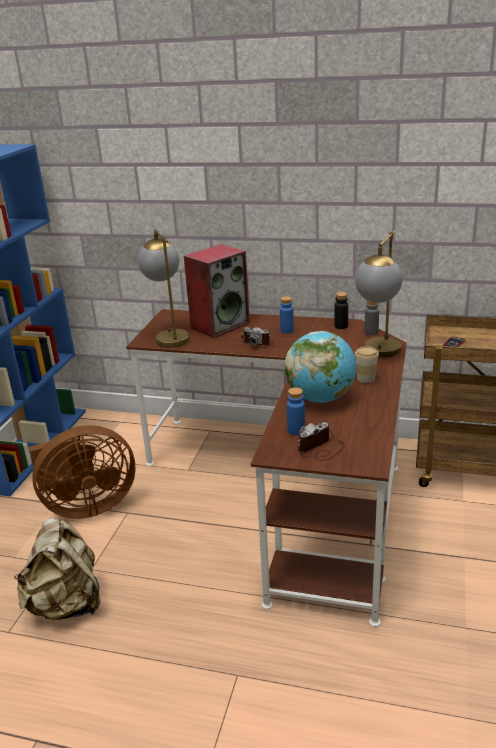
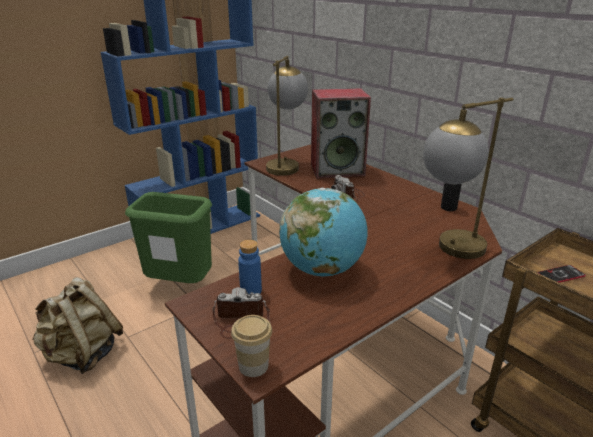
camera: 35 degrees right, 0 degrees up
(86, 506) = (180, 286): brown fan -> green trash can
(287, 330) = (388, 193): blue bottle -> none
(366, 378) = (398, 270): cup -> cup (253, 366)
(371, 332) = (473, 225): grey bottle -> none

